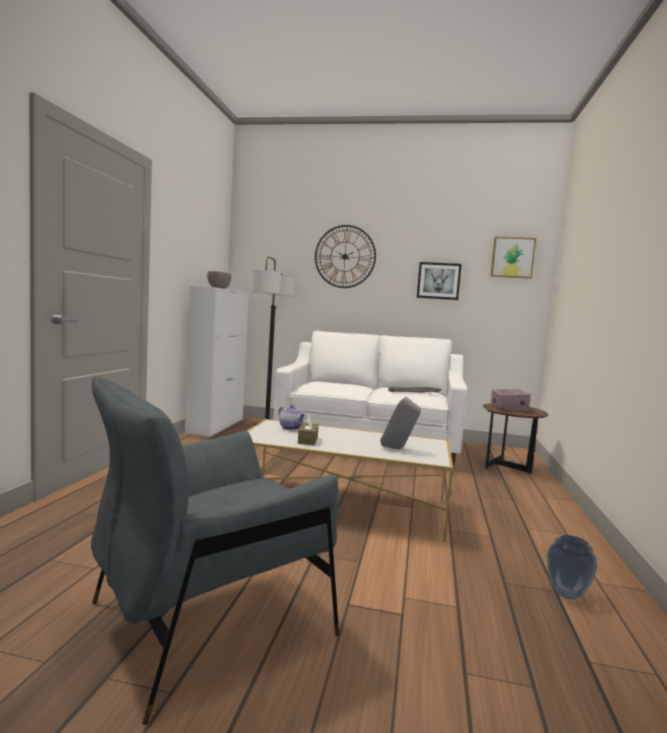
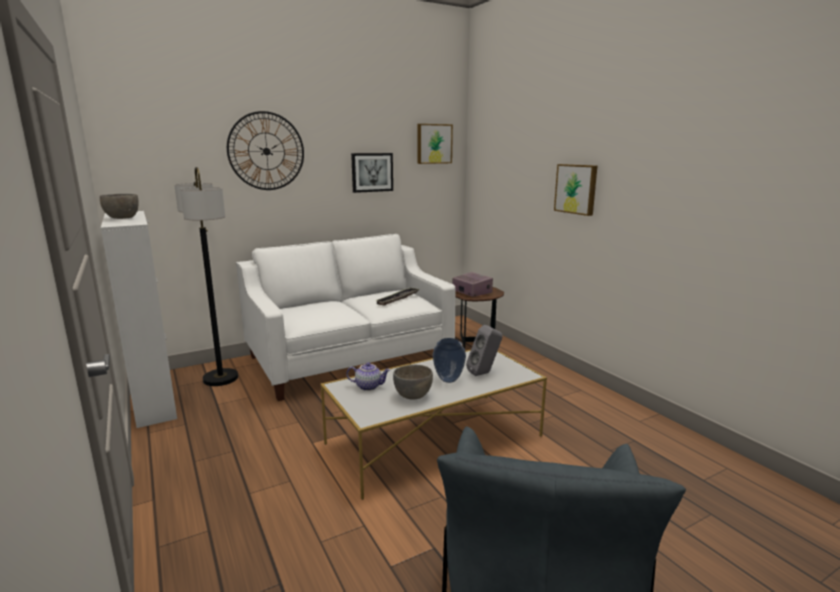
camera: 40 degrees left, 10 degrees up
(308, 440) = (413, 396): brown tissue box -> grey bowl
(567, 594) = (641, 439): vase -> vase (449, 380)
(612, 285) = (576, 189): none -> picture

